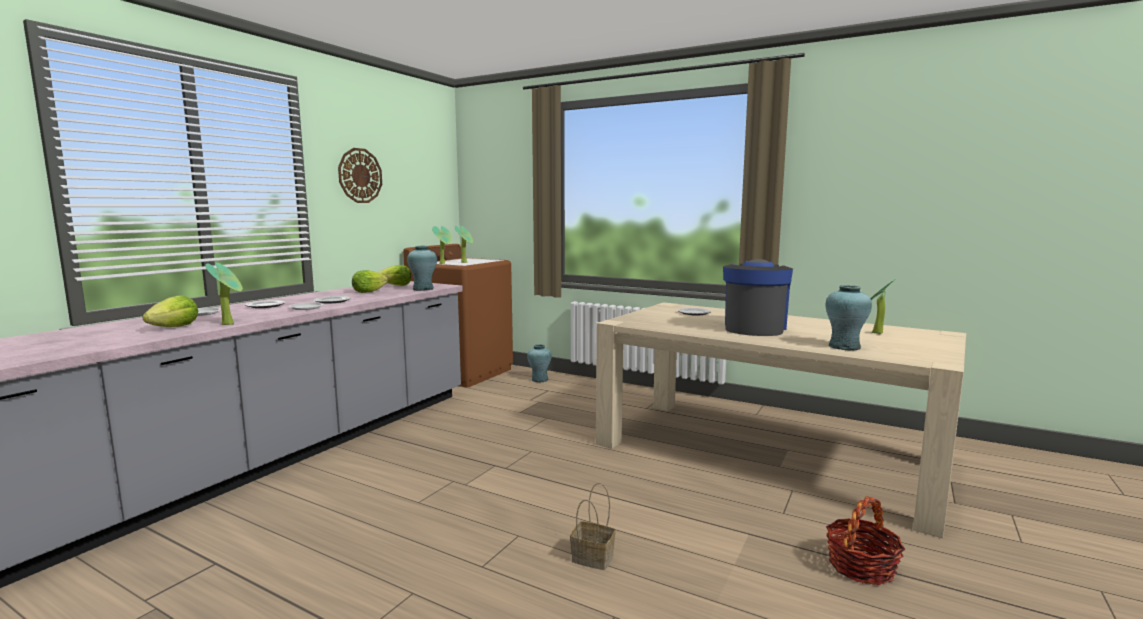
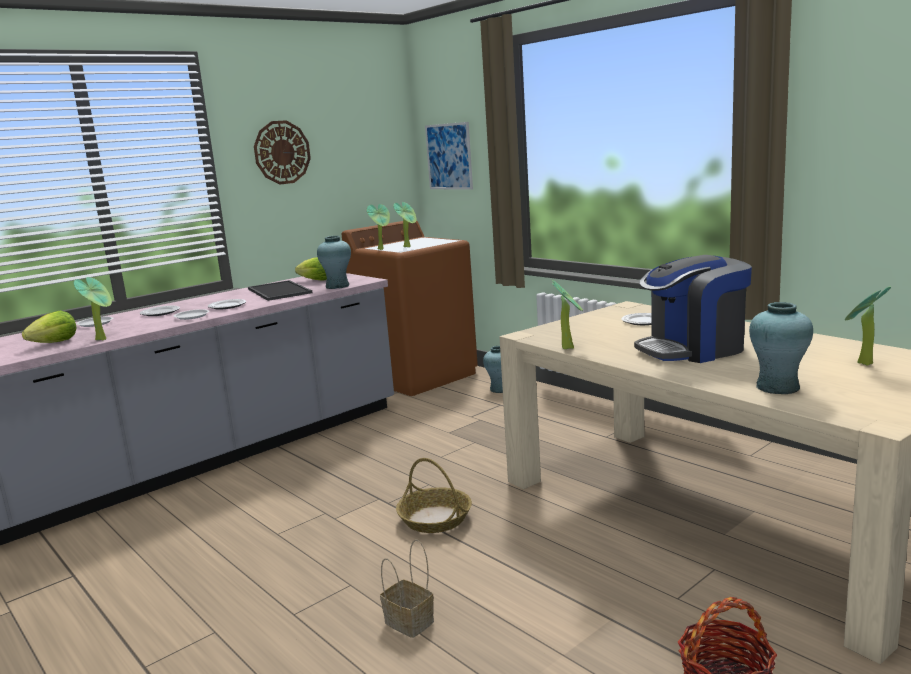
camera: 20 degrees right, 5 degrees up
(368, 292) = (277, 291): lettuce -> tray
(491, 194) = (449, 156): none -> picture
(556, 476) = (435, 519): none -> basket
(662, 328) = (569, 347): none -> potted plant
(754, 328) = (693, 349): coffee machine -> coffee machine turned 150 degrees counterclockwise

